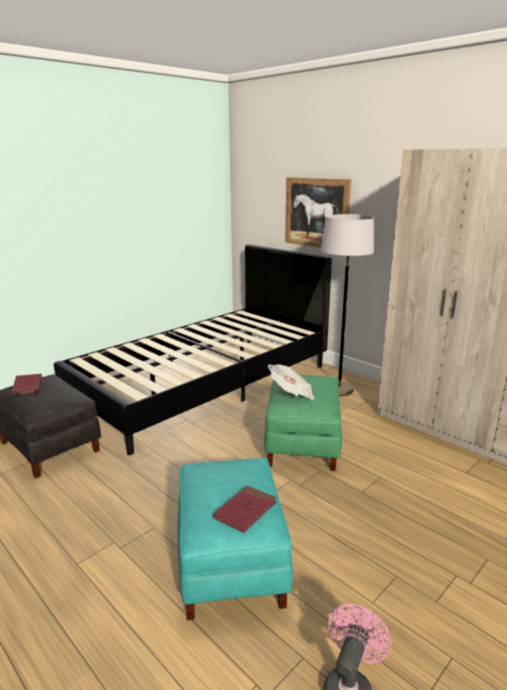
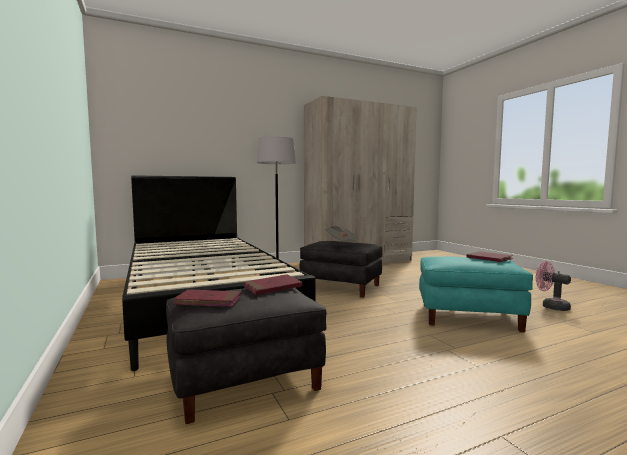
camera: 70 degrees left, 15 degrees down
(62, 397) = (272, 287): none -> red book
(303, 444) = (341, 287): green ottoman -> black ottoman
(316, 213) = (211, 144): picture -> none

